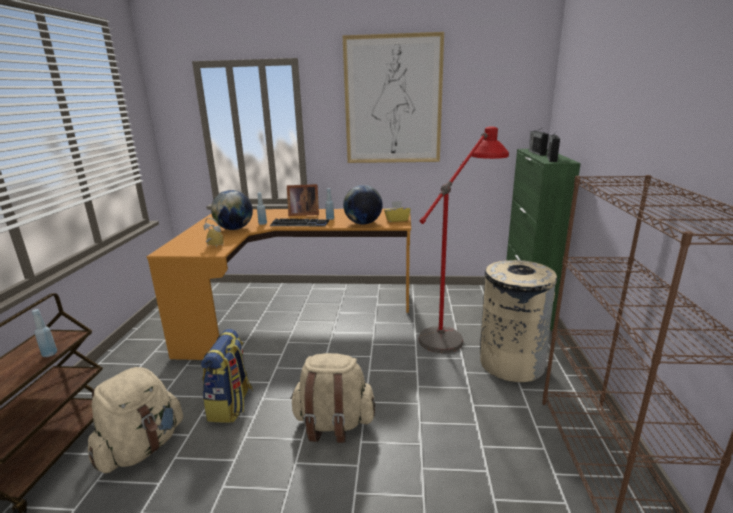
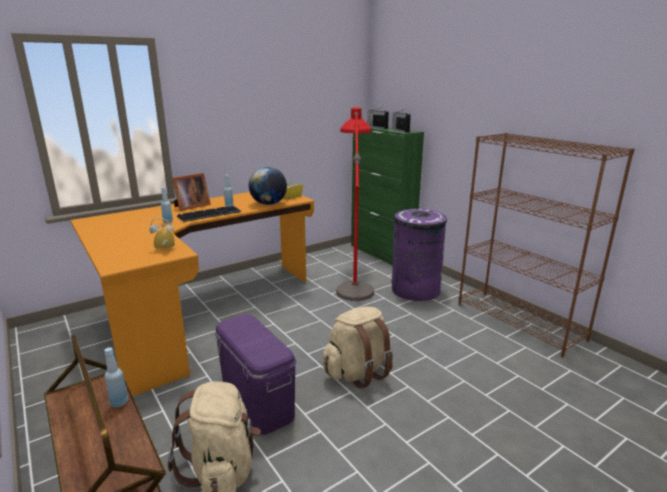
camera: 40 degrees left, 0 degrees up
(231, 405) = (257, 401): backpack -> purple storage box
(234, 229) = (147, 232): globe -> none
(393, 101) = (253, 85): picture -> none
(511, 363) = (415, 290): beige trash can -> purple trash can

